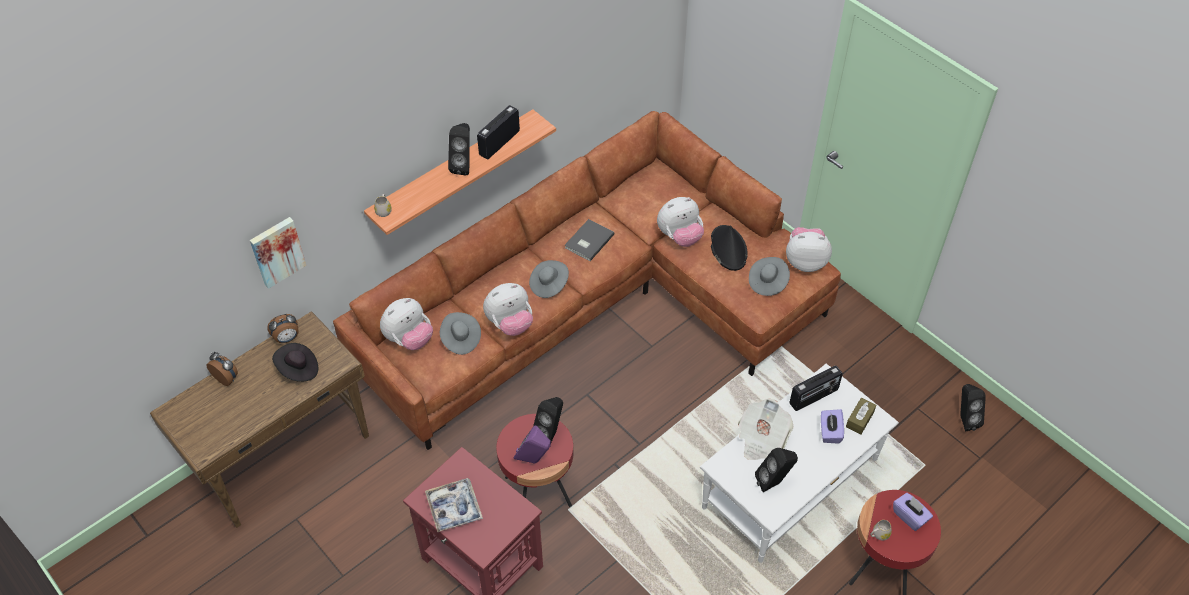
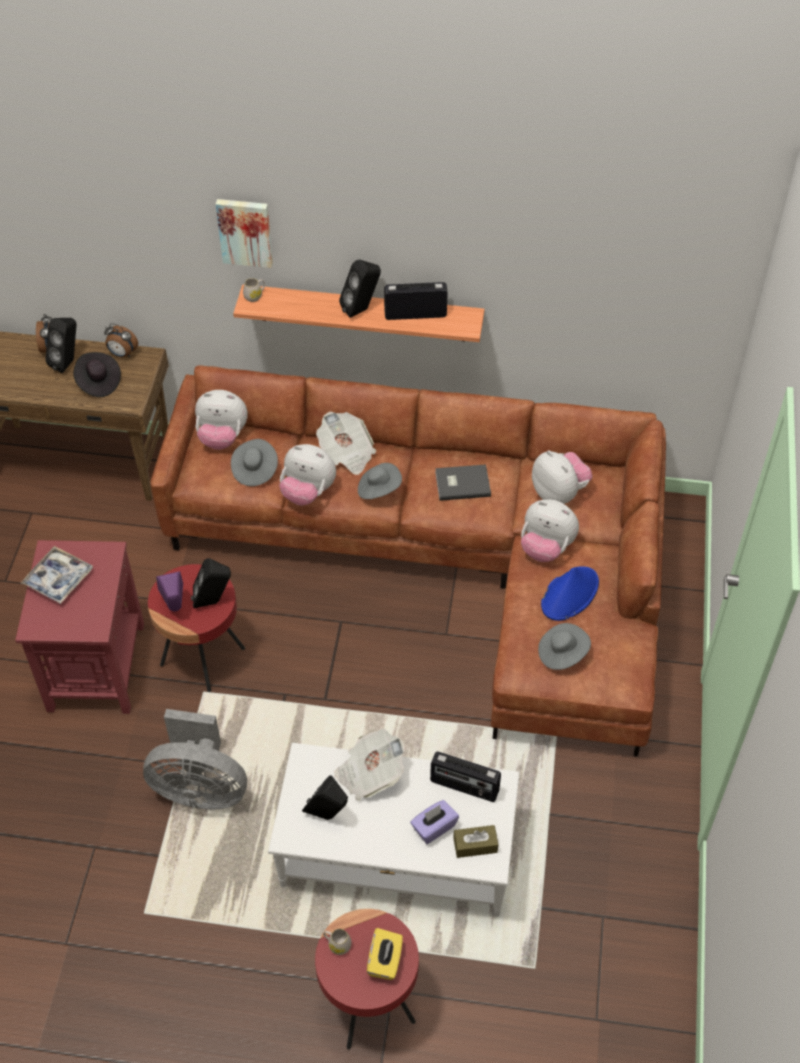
camera: 50 degrees right, 0 degrees up
(277, 251) = (134, 262): picture -> picture (245, 231)
(500, 281) = (347, 453): none -> newspaper
(644, 561) = (200, 788): none -> grey fan
(728, 248) = (570, 594): black hat -> blue hat
(805, 261) = (626, 669): plush toy -> plush toy (559, 493)
(910, 516) = (385, 961): purple tissue box -> yellow tissue box
(964, 419) = (633, 973): black speaker -> black speaker (68, 362)

